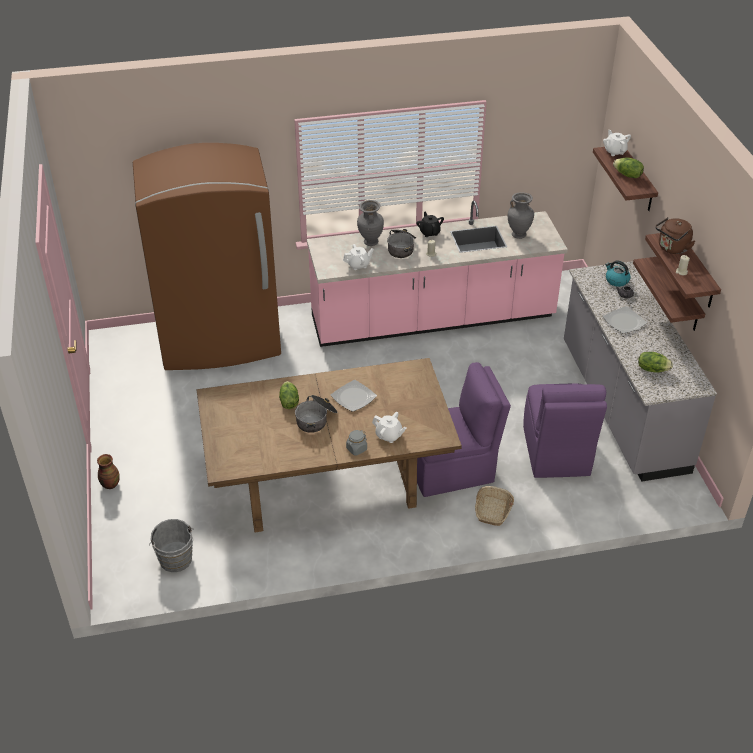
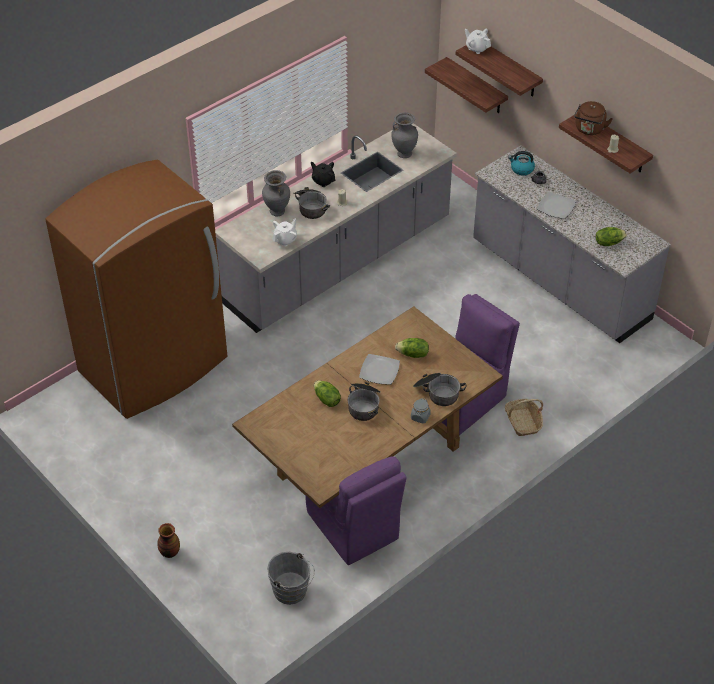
camera: 30 degrees left, 5 degrees up
(389, 435) = (437, 393): white teapot -> cooking pot
(433, 319) = (339, 263): pink counter -> grey counter
(556, 452) = (536, 347): purple chair -> purple chair (353, 527)
(627, 175) = (506, 70): lettuce -> lettuce (413, 354)
(682, 295) = (599, 166): shelf -> shelf (476, 86)

